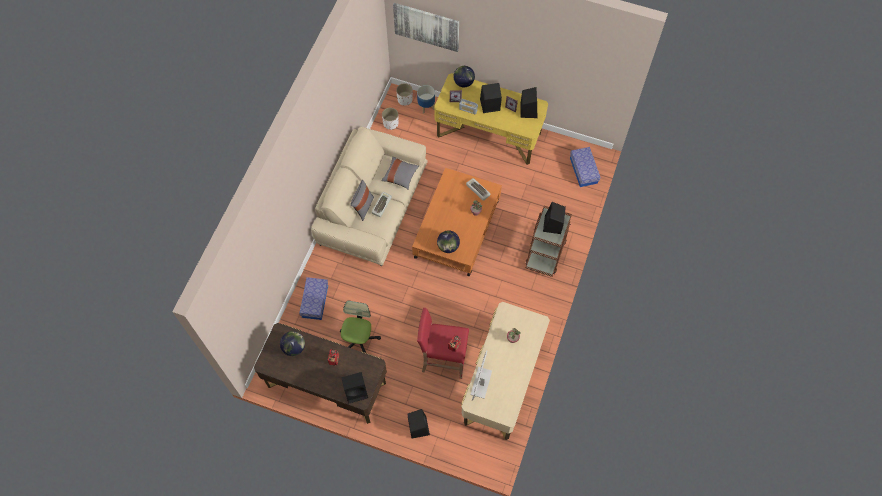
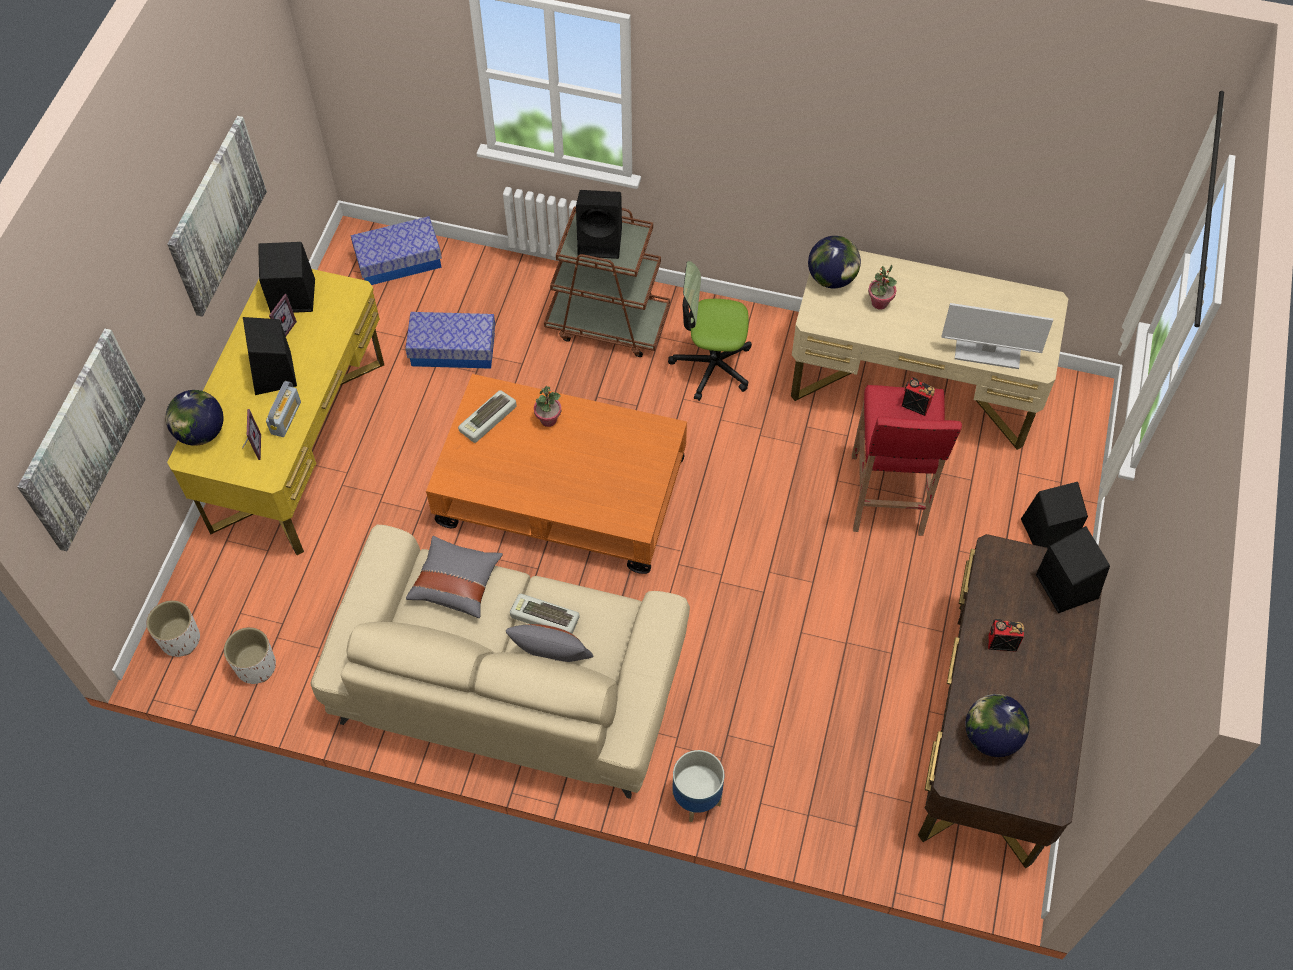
camera: 95 degrees left, 5 degrees down
(315, 301) = (788, 786): storage box -> storage box (453, 349)
(359, 339) = (870, 672): office chair -> office chair (712, 365)
(426, 106) = (205, 587): planter -> planter (696, 799)
(448, 246) = (643, 468): globe -> globe (831, 278)
(537, 64) = (216, 215): none -> picture

